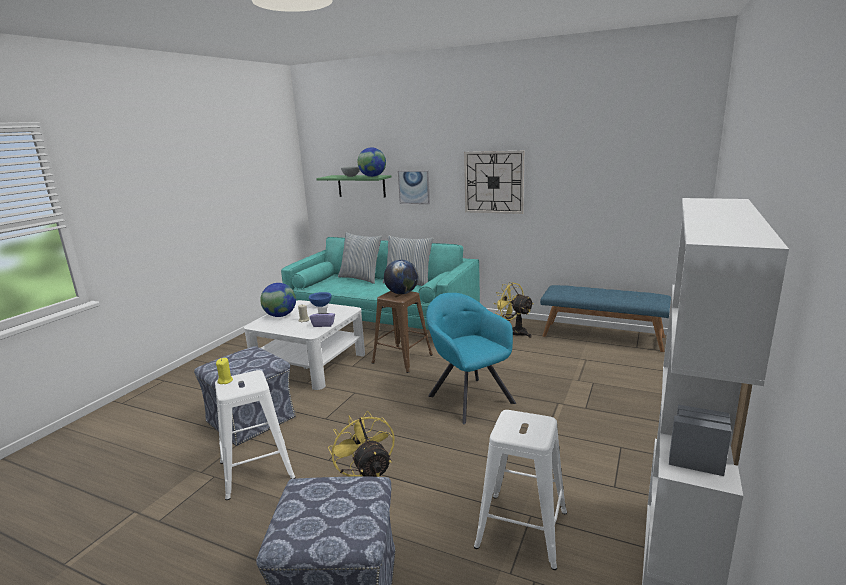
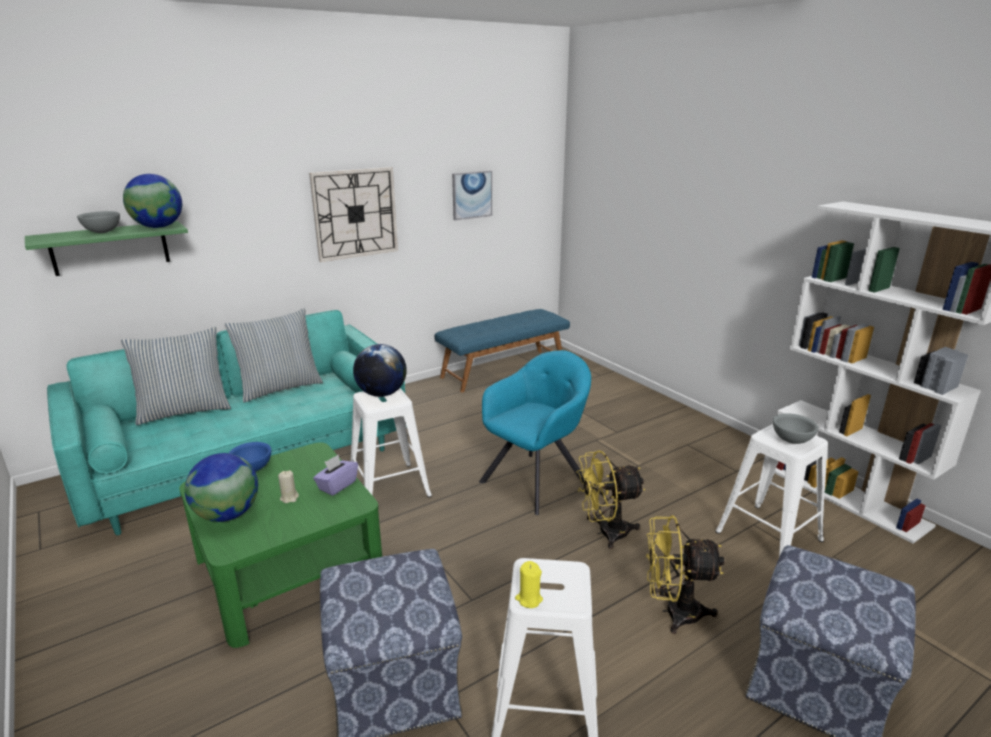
camera: 60 degrees left, 5 degrees up
(311, 364) = (289, 568): white coffee table -> green coffee table
(402, 359) = (390, 488): brown stool -> white stool
(414, 187) = (226, 236): picture -> picture (472, 195)
(468, 397) = (536, 479): turquoise armchair -> turquoise armchair turned 135 degrees clockwise
(514, 332) = (430, 400): yellow fan -> yellow fan (605, 533)
(518, 428) = (791, 440): none -> grey bowl

